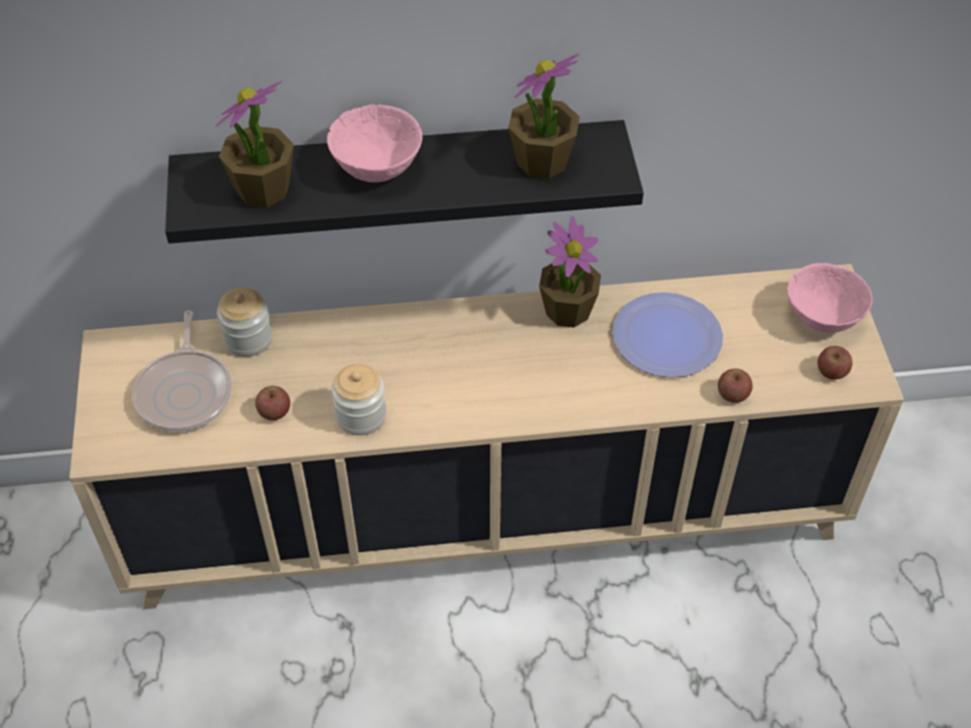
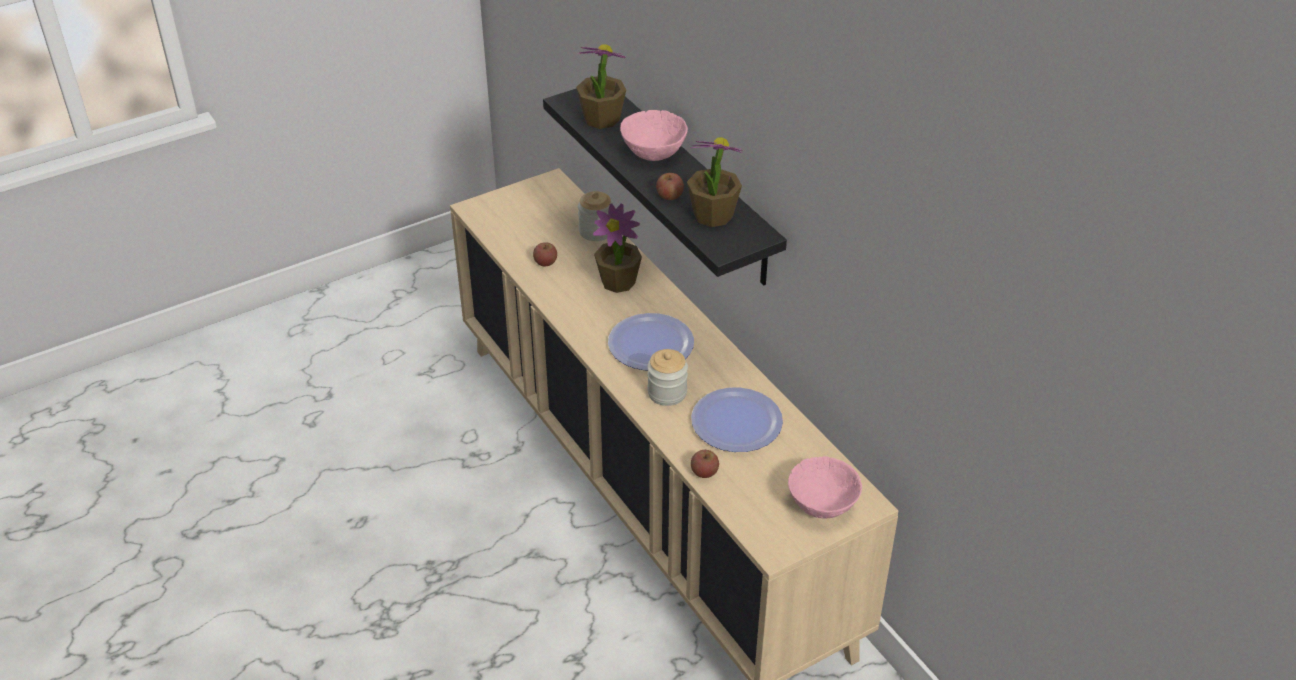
camera: 65 degrees right, 10 degrees down
(185, 392) = (538, 222): frying pan -> none
(361, 416) = (565, 299): jar -> jar (667, 393)
(496, 363) = (651, 344): none -> plate
(568, 310) = (725, 363): potted plant -> potted plant (618, 282)
(831, 371) = (767, 524): apple -> apple (669, 196)

